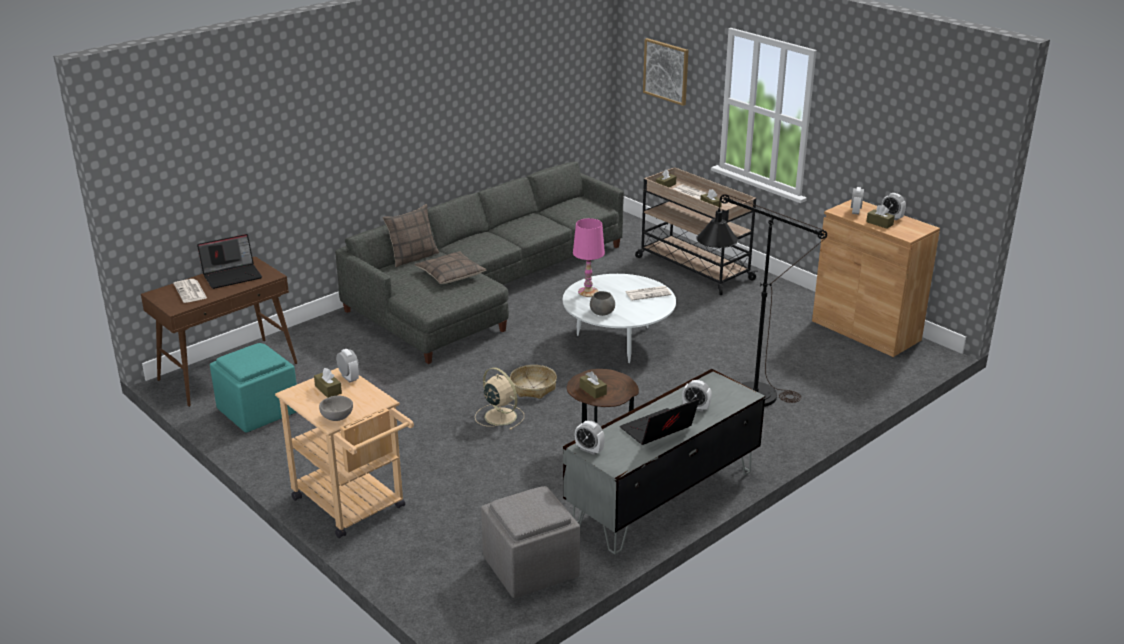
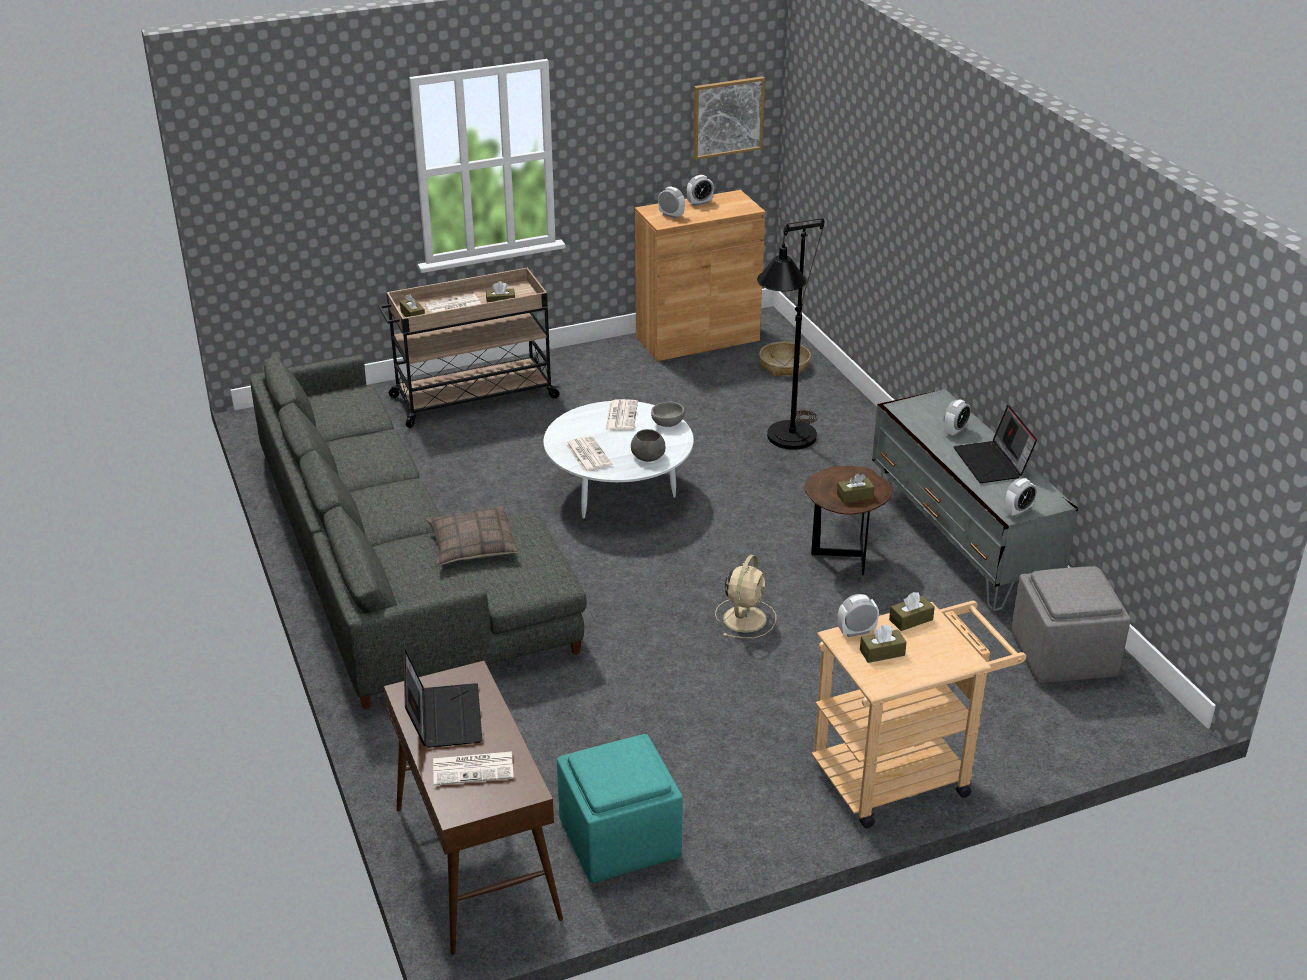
camera: 70 degrees left, 5 degrees up
(336, 417) = (958, 653): grey bowl -> grey bowl (668, 423)
(413, 257) = (385, 569): pillow -> none
(499, 416) = (745, 618): beige fan -> beige fan turned 135 degrees clockwise
(533, 387) = (692, 578): basket -> basket (784, 366)
(588, 292) = (587, 454): pink table lamp -> newspaper
(666, 71) = (307, 177): picture -> picture (727, 117)
(879, 223) = (710, 212): brown tissue box -> brown tissue box (911, 620)

